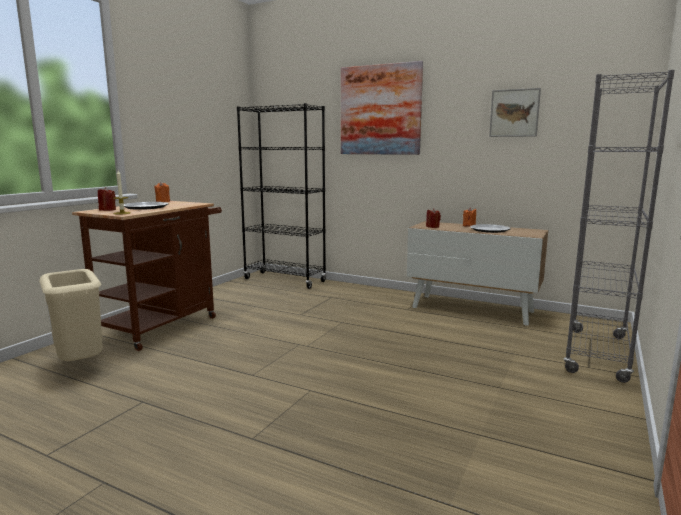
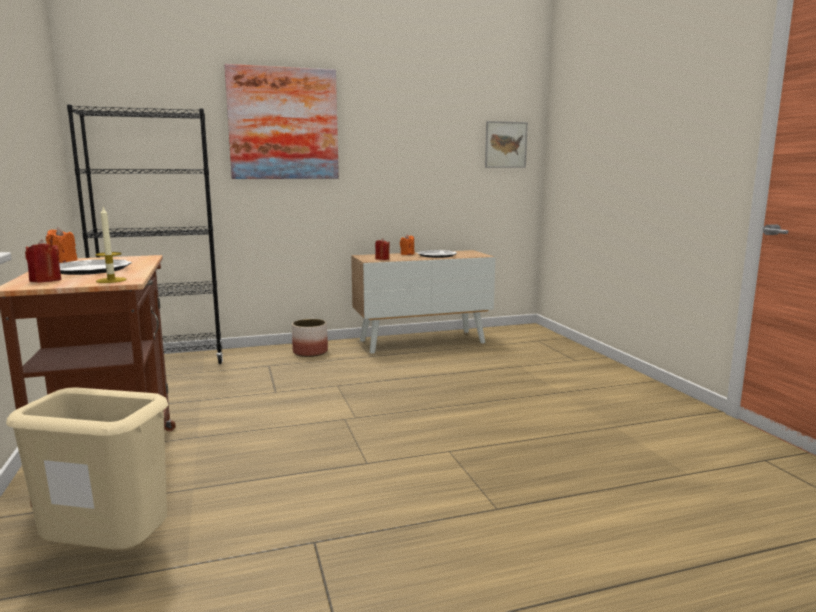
camera: 45 degrees left, 0 degrees up
(374, 295) = (310, 352): none -> planter
(514, 113) = (434, 135): picture -> picture (505, 144)
(597, 354) = (562, 350): grey bookcase -> none

